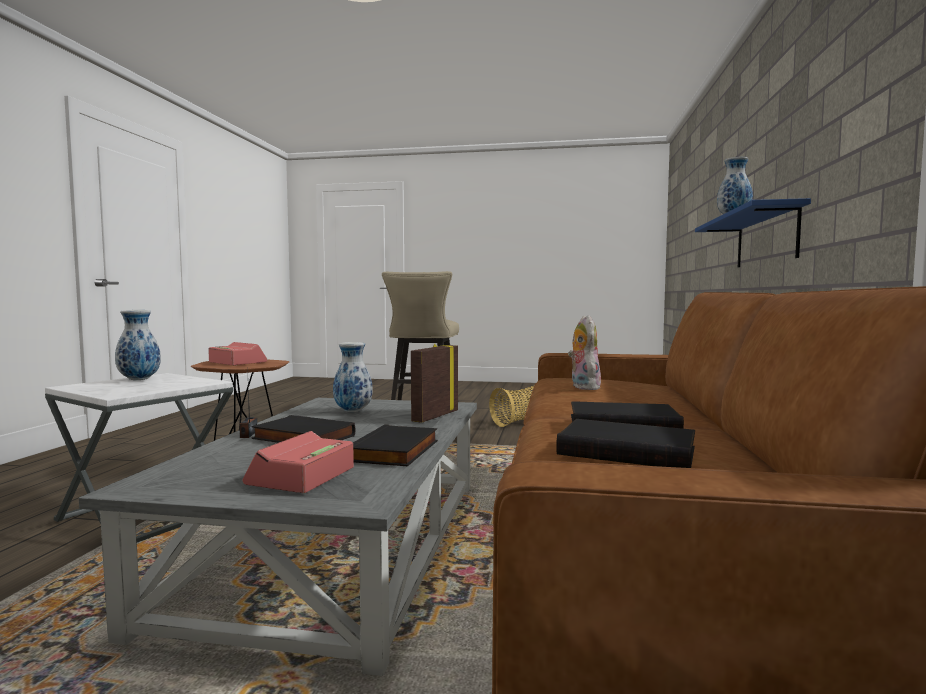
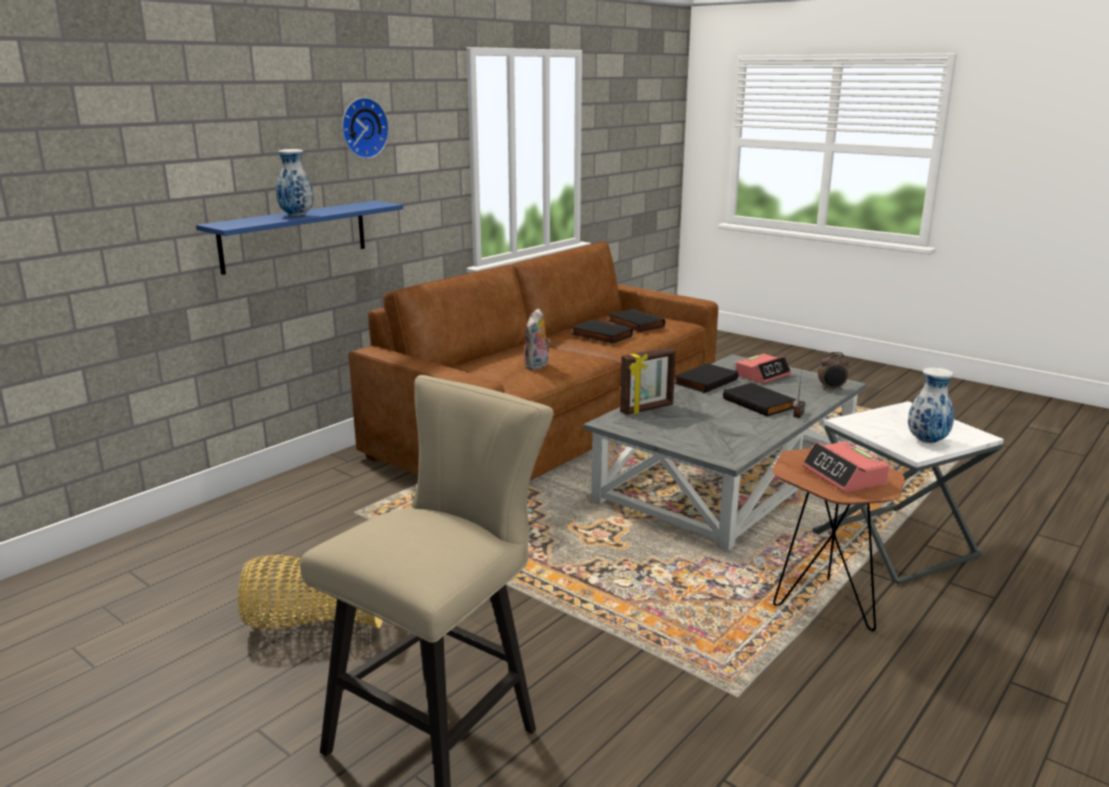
camera: 150 degrees left, 15 degrees up
(171, 472) = (831, 389): none -> alarm clock
(354, 411) = (709, 430): vase -> none
(812, 110) = (362, 128): none -> wall clock

